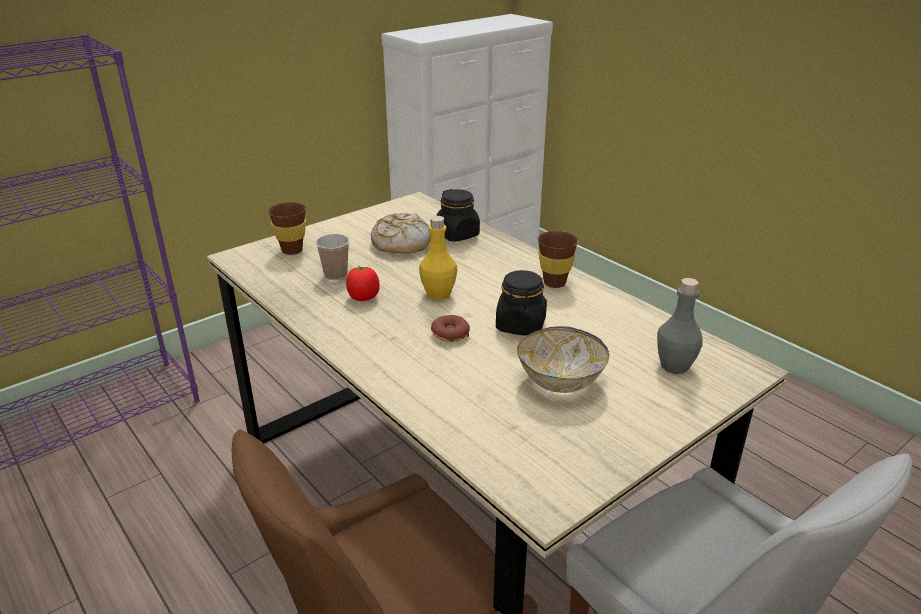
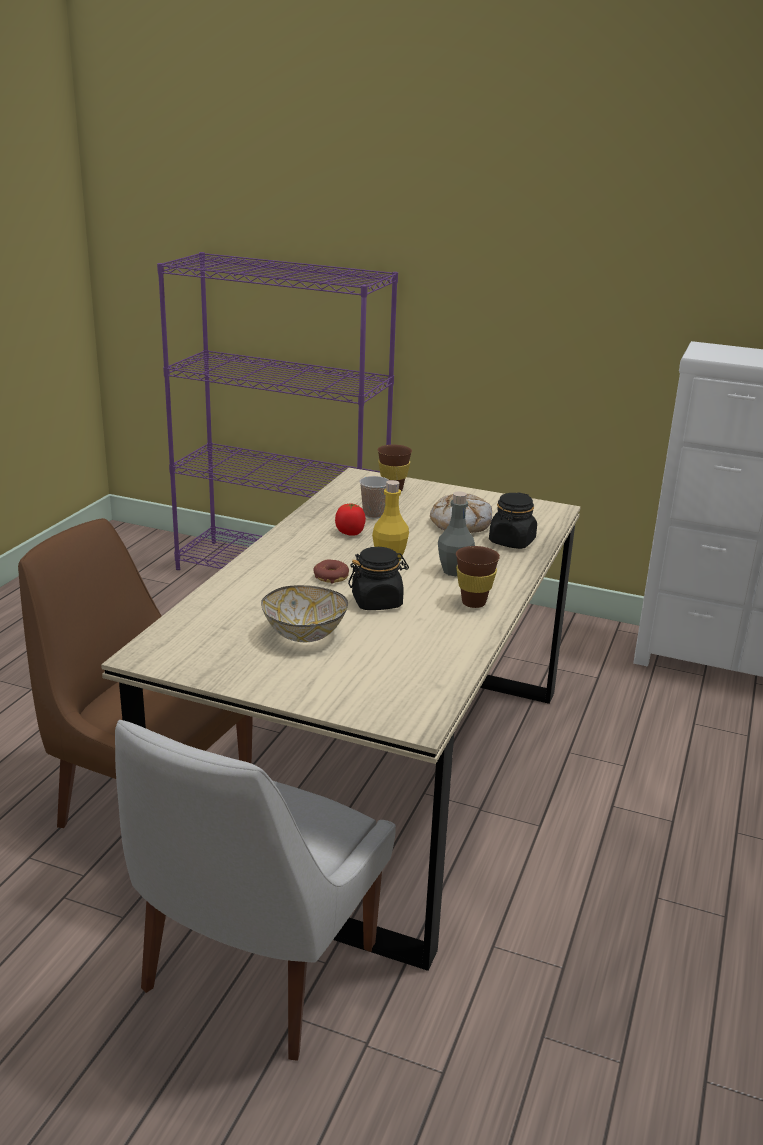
camera: 60 degrees right, 5 degrees down
(674, 366) = (382, 683): grey bottle -> grey bottle (454, 571)

